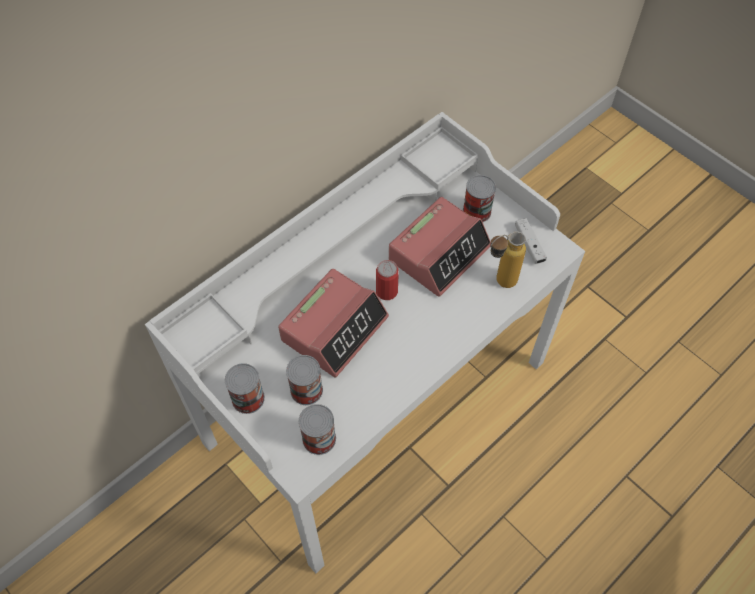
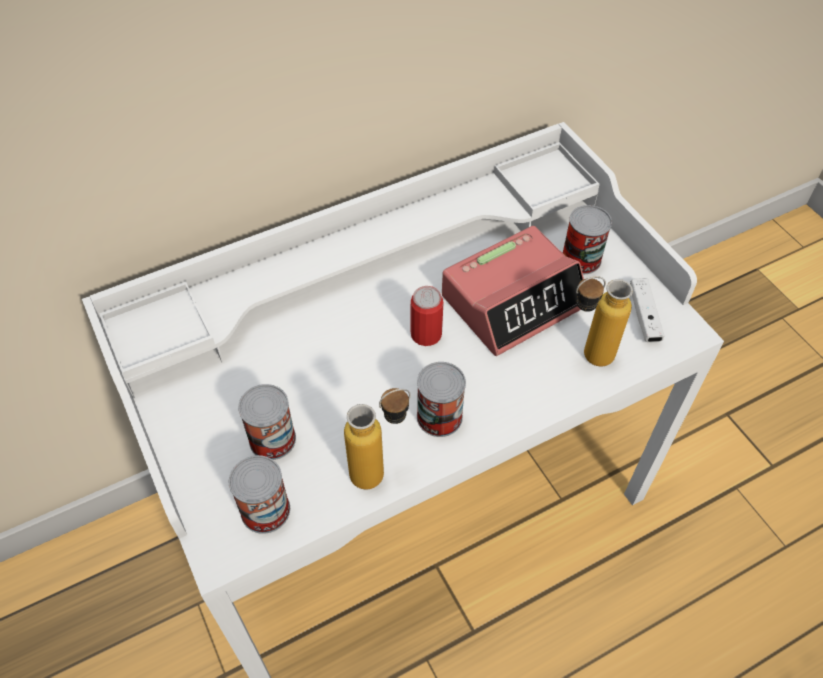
camera: 15 degrees right, 5 degrees down
(248, 398) = (190, 431): can -> can (439, 417)
(334, 328) = (339, 366): alarm clock -> none
(386, 394) = (380, 470): none -> bottle

